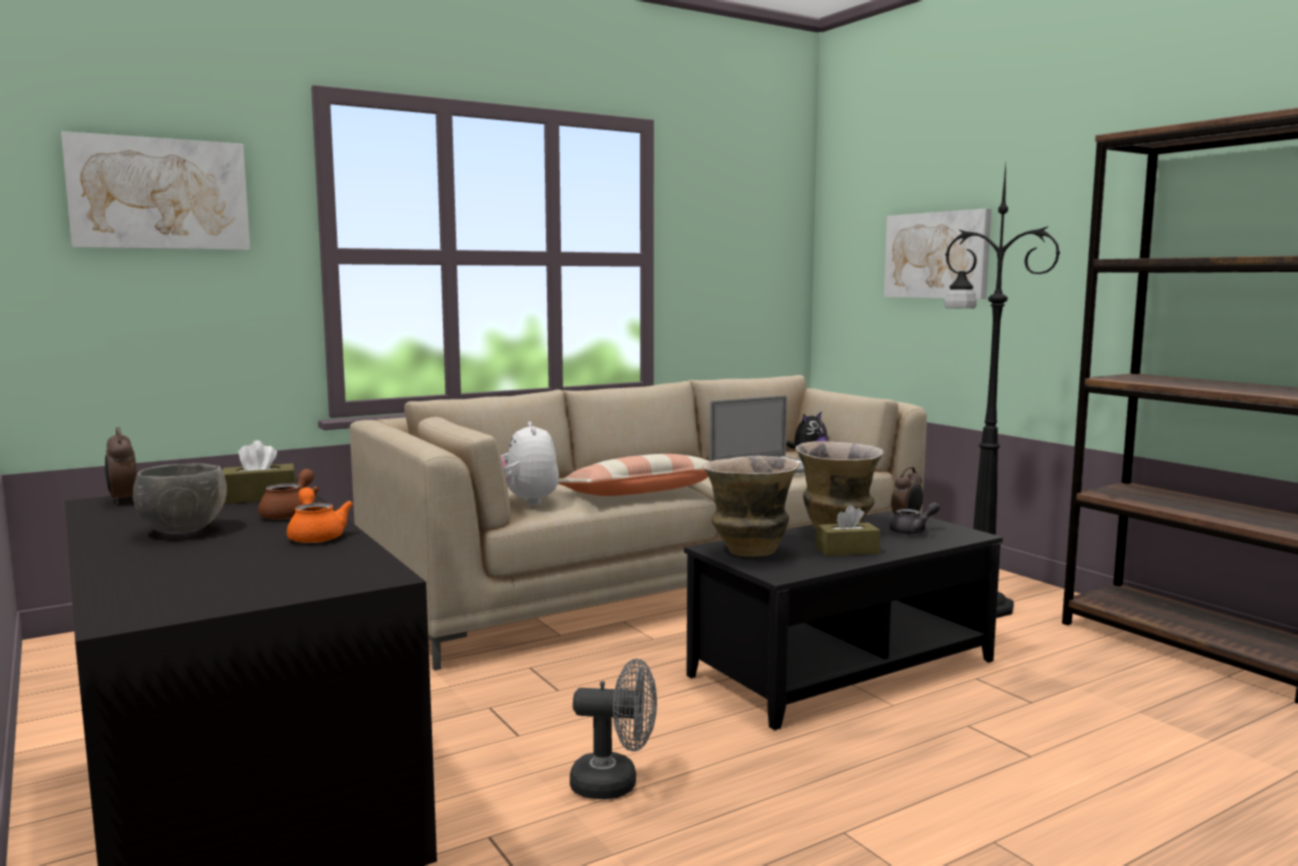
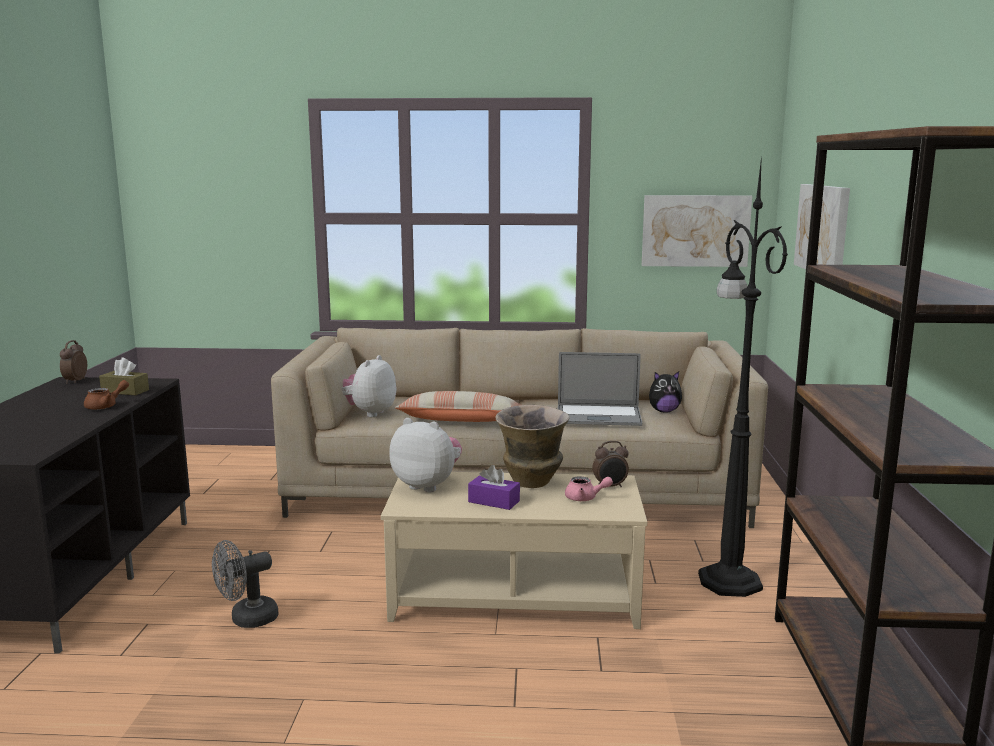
camera: 35 degrees right, 5 degrees up
(159, 194) = (214, 179): picture -> picture (695, 230)
(182, 530) = (43, 407): grey bowl -> none
(316, 536) = (75, 424): orange teapot -> none
(615, 784) = (247, 619): grey fan -> grey fan turned 105 degrees clockwise
(749, 552) = (427, 485): vase -> plush toy
(840, 667) = (515, 594): black coffee table -> beige coffee table
(847, 550) = (494, 501): brown tissue box -> purple tissue box
(913, 532) = (585, 498): grey teapot -> pink teapot

